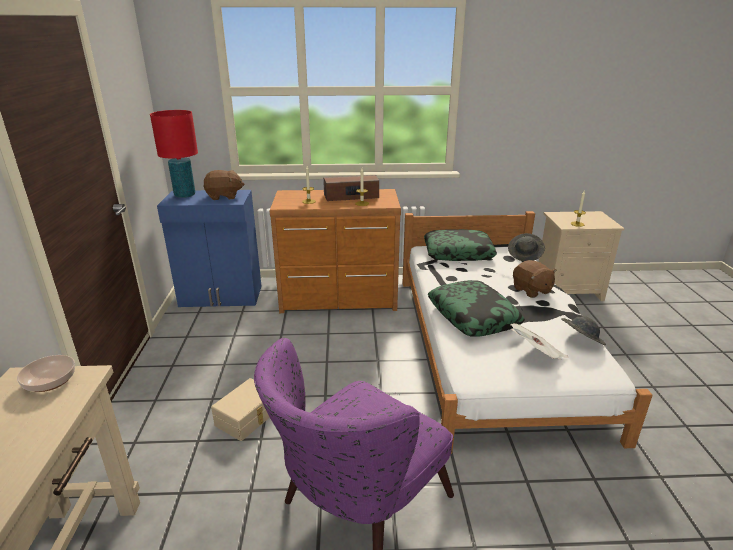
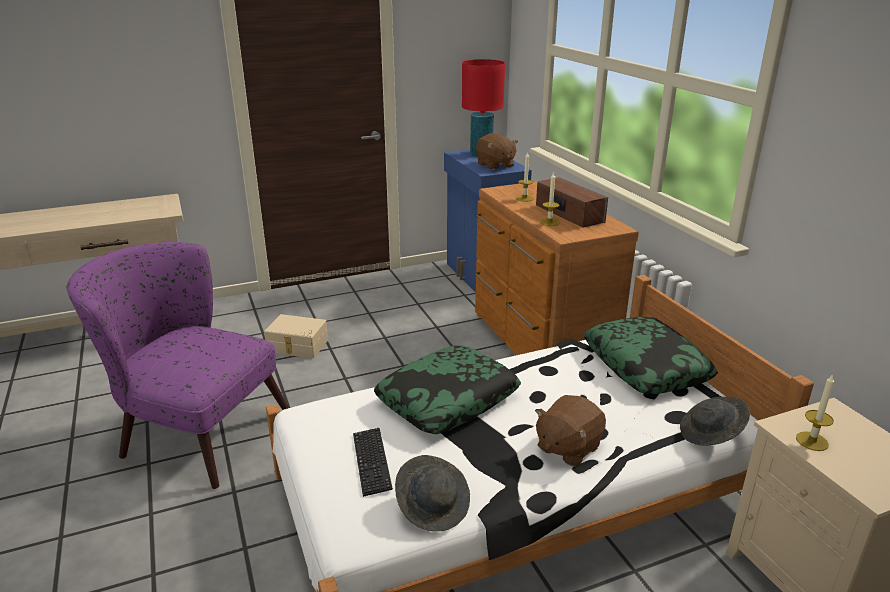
camera: 70 degrees right, 0 degrees up
(50, 381) = (161, 206): bowl -> none
(536, 355) = (371, 462): newspaper -> keyboard

